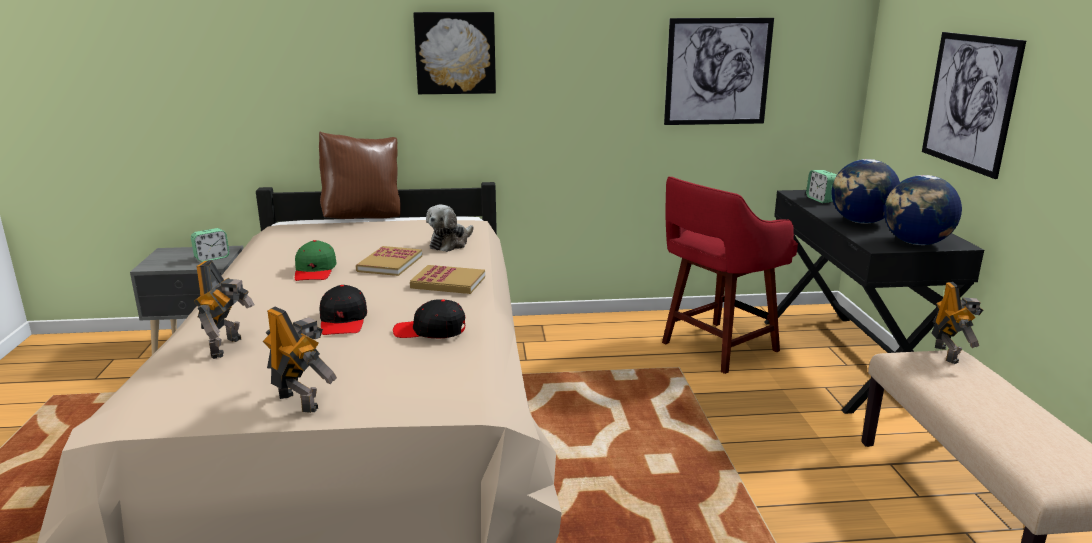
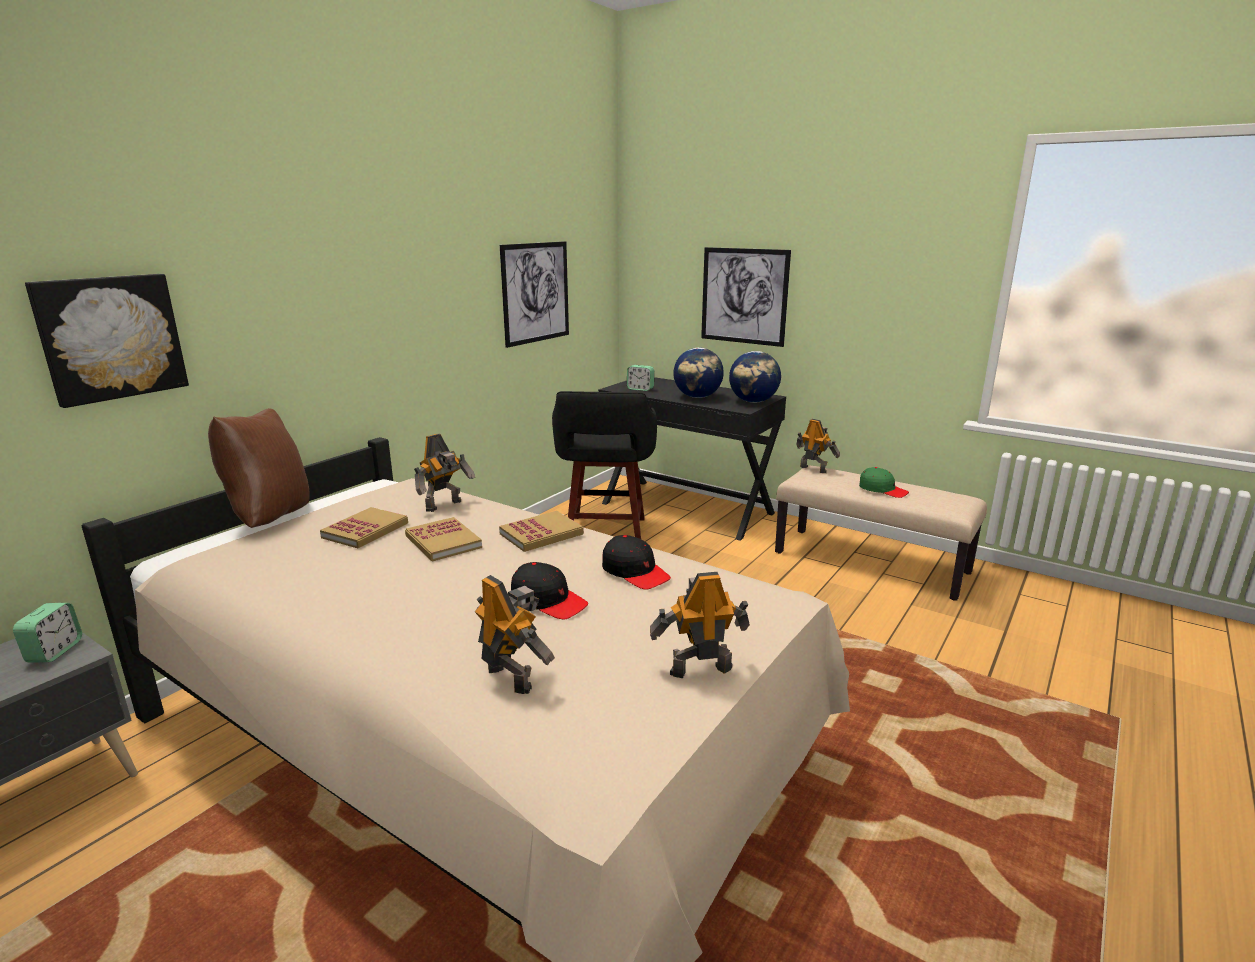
camera: 50 degrees left, 0 degrees up
(315, 271) = (385, 579): green cap -> green cap (882, 490)
(375, 241) = (365, 530): none -> book
(430, 331) = (635, 572): black cap -> black cap turned 90 degrees counterclockwise
(450, 243) = (445, 506): plush toy -> toy robot
(455, 53) = (319, 295): picture -> picture (110, 337)
(717, 348) = (606, 533): red stool -> black stool

